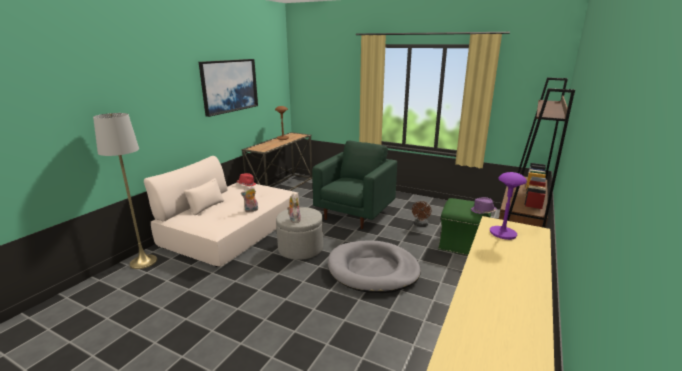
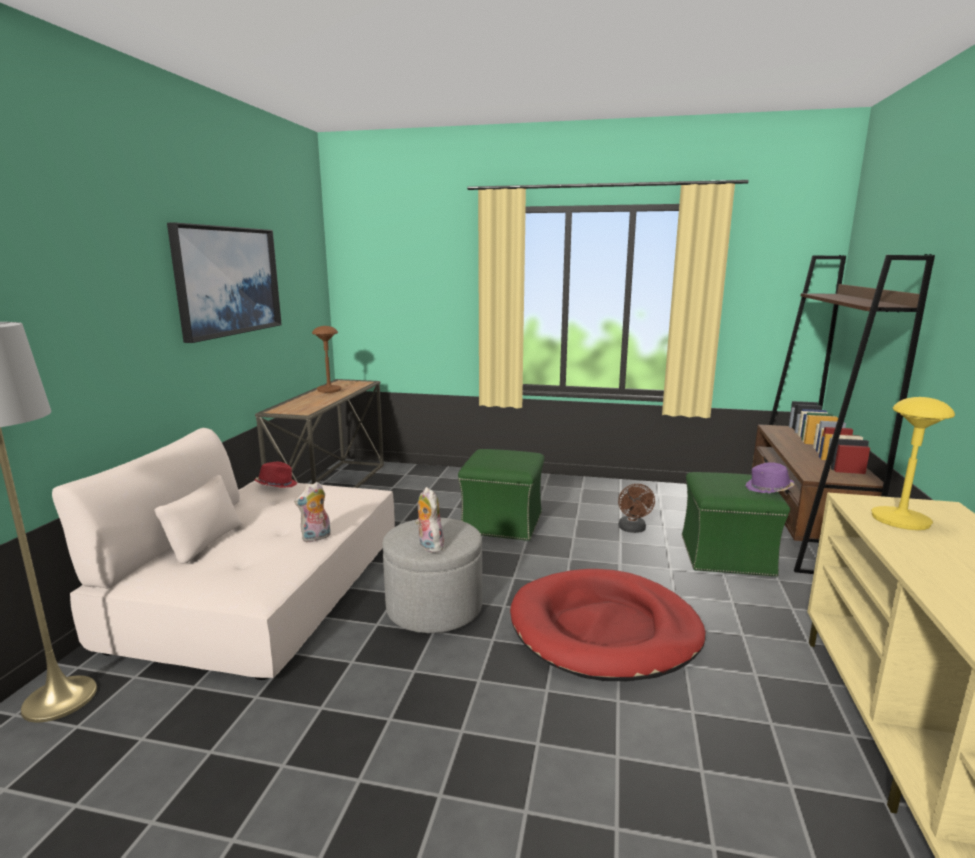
camera: 15 degrees left, 5 degrees down
(355, 214) = (503, 523): green armchair -> green ottoman
(373, 270) = (604, 630): grey dog bed -> red dog bed
(502, 233) = (900, 520): purple table lamp -> yellow table lamp

